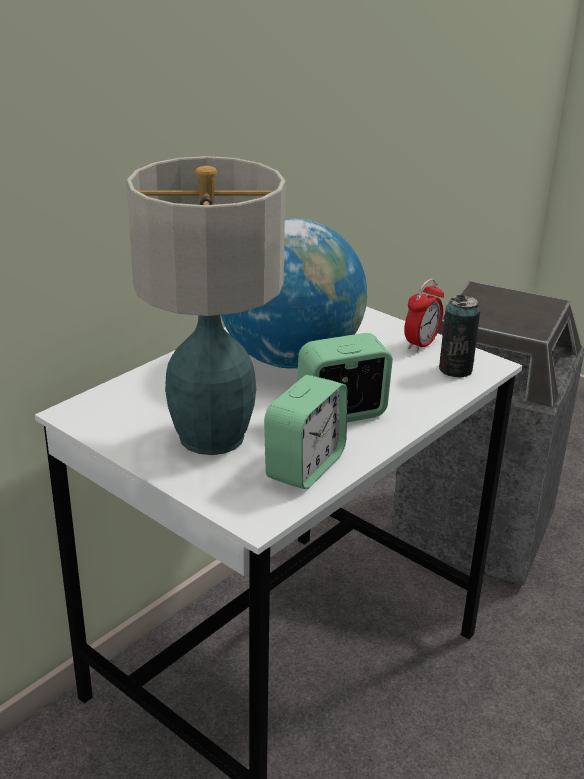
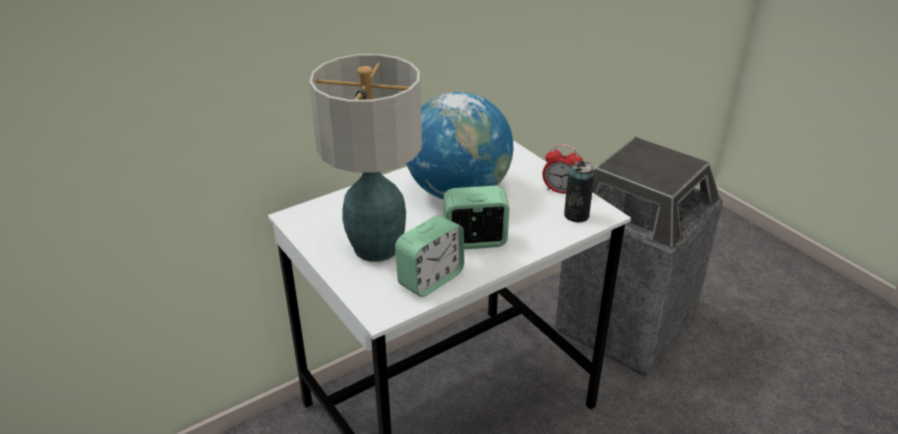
camera: 15 degrees right, 5 degrees up
(421, 344) = (561, 190): alarm clock -> alarm clock turned 60 degrees clockwise

